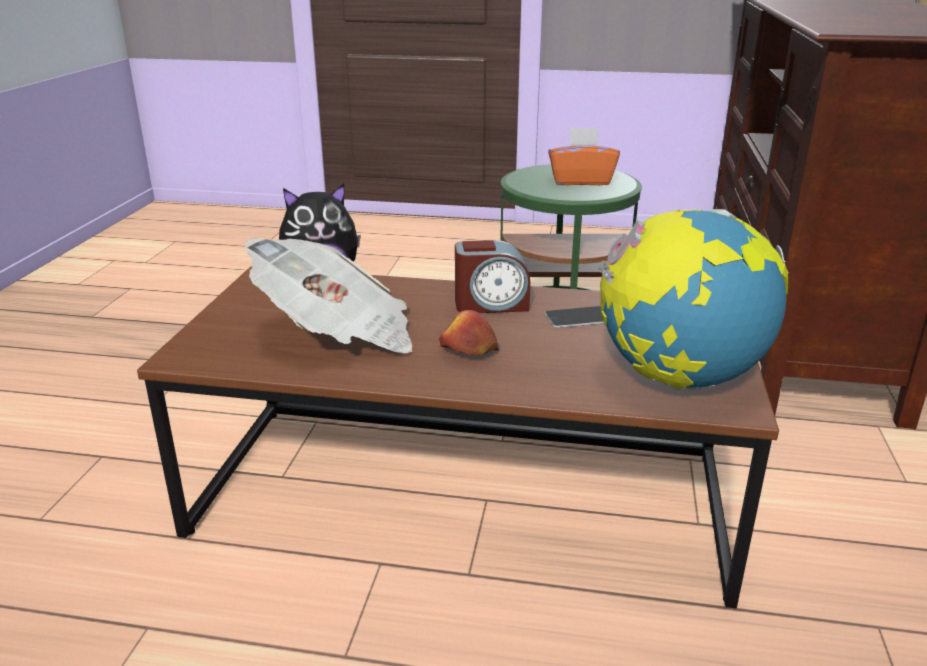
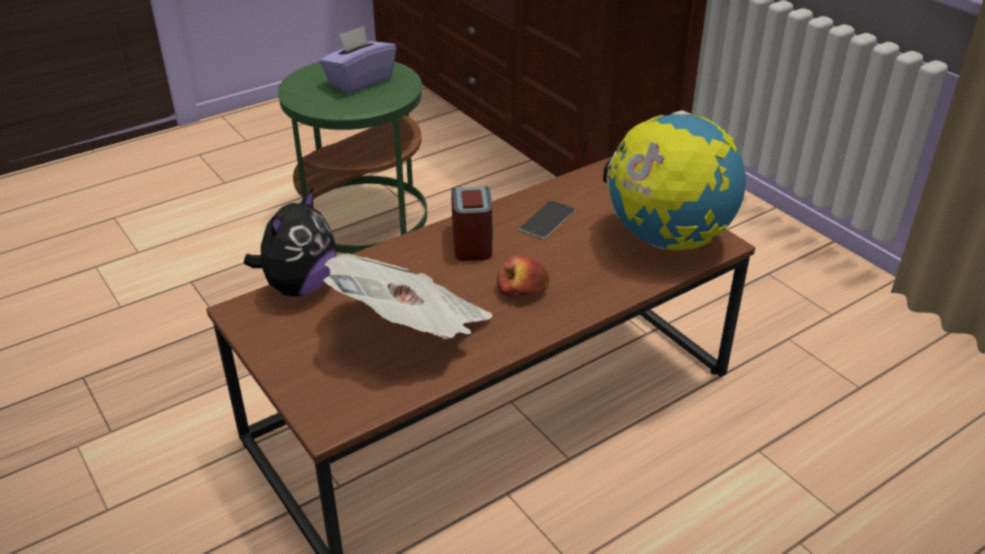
camera: 45 degrees left, 10 degrees up
(491, 304) = (472, 241): alarm clock -> alarm clock turned 45 degrees counterclockwise
(580, 180) = (360, 81): orange tissue box -> purple tissue box

